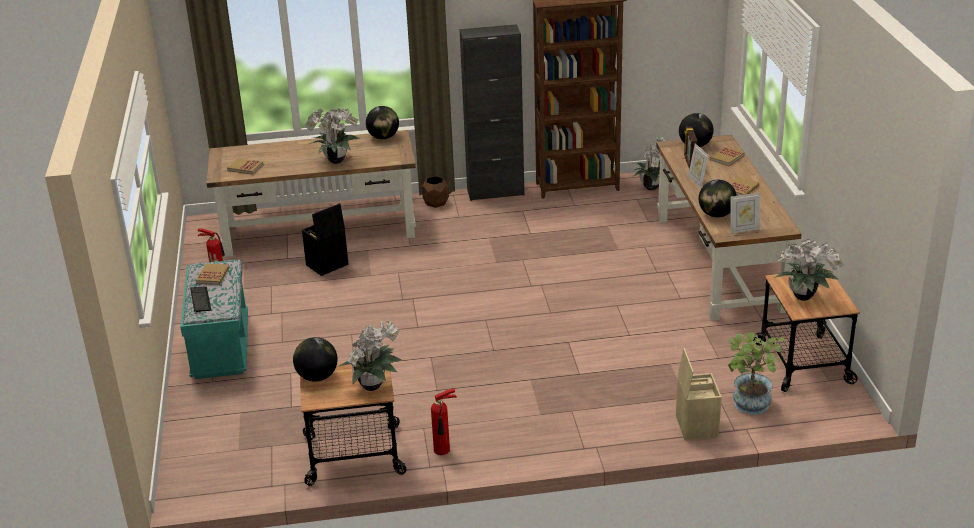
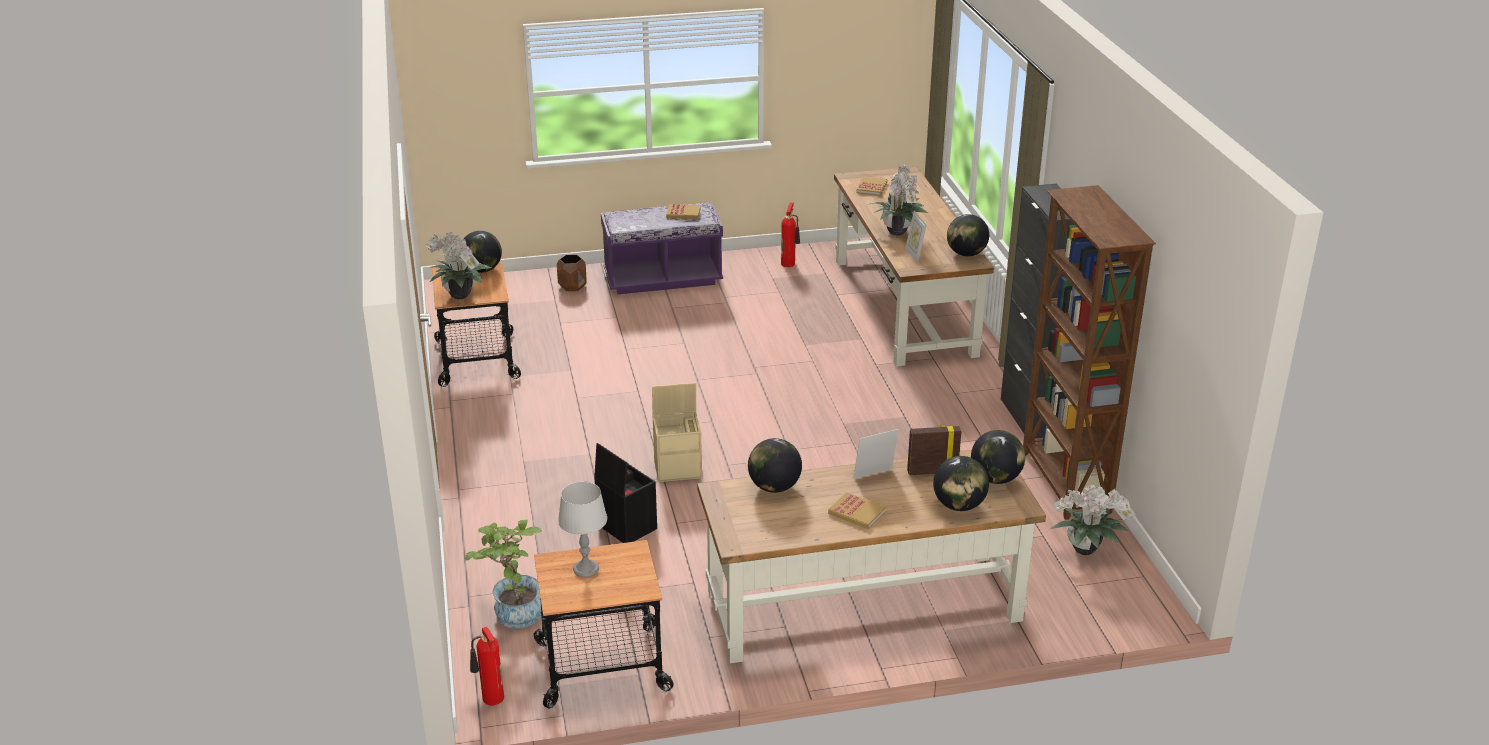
camera: 85 degrees right, 0 degrees up
(200, 300) = (638, 213): keyboard -> none
(220, 347) = (663, 279): turquoise bench -> purple bench
(327, 265) = (824, 318): black storage box -> black storage box (625, 526)
(436, 203) = (988, 375): brown planter -> brown planter (573, 286)
(443, 450) = (473, 406): fire extinguisher -> fire extinguisher (491, 700)
(695, 426) = (482, 567): beige storage box -> beige storage box (678, 468)
(726, 157) = (959, 505): book -> globe
(743, 229) = (731, 507): picture frame -> picture frame (914, 255)
(805, 297) = (585, 569): potted plant -> grey table lamp

